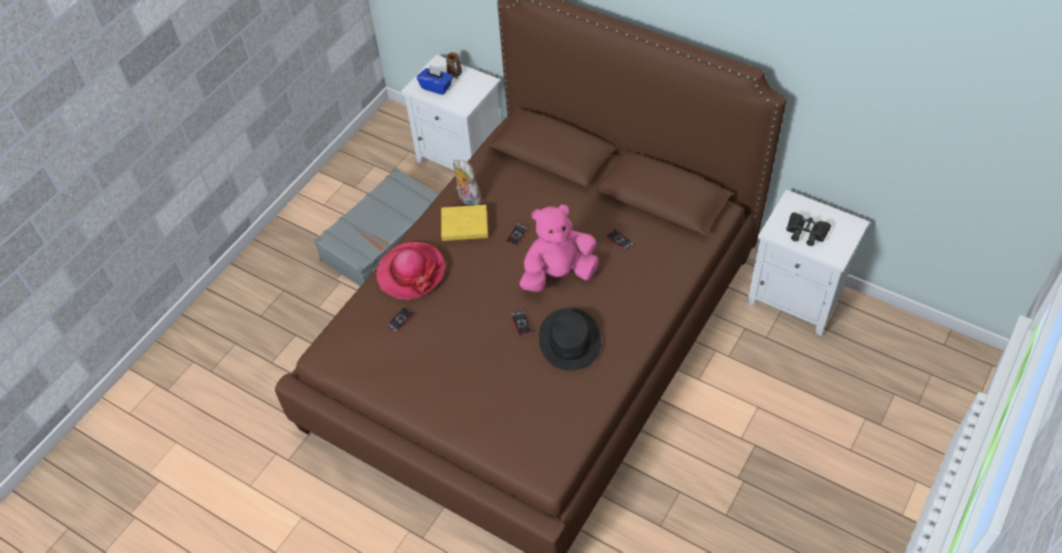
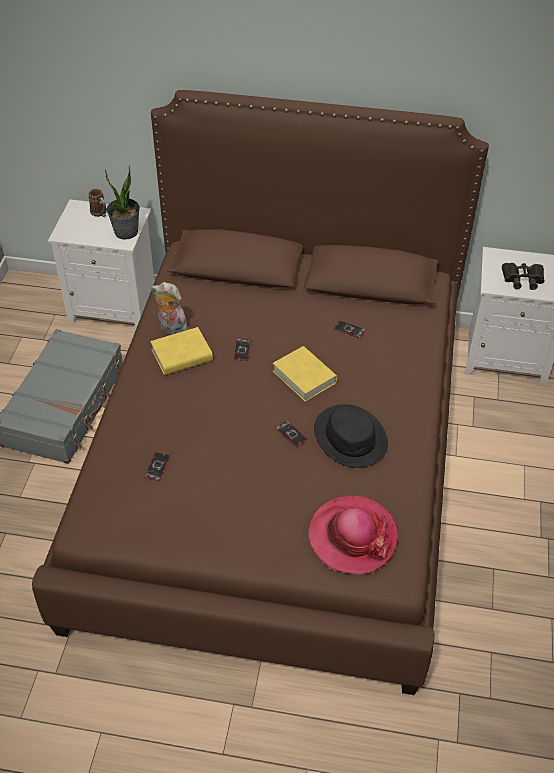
camera: 25 degrees left, 5 degrees down
(411, 272) = (145, 415): hat -> hat (352, 536)
(436, 87) = (85, 229): blue tissue box -> none
(469, 98) = (126, 232): none -> potted plant
(558, 274) = (304, 377): pink plush toy -> yellow book

